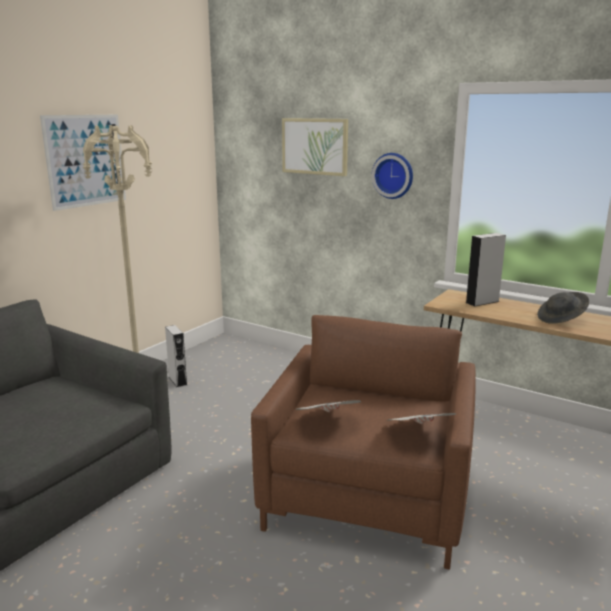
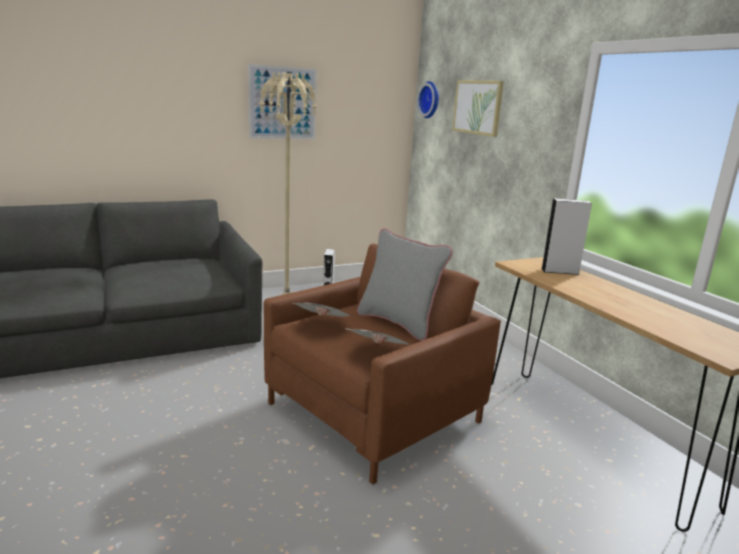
camera: 30 degrees right, 0 degrees up
(385, 394) = (398, 323): none -> grey pillow
(393, 175) = (530, 138): wall clock -> wall clock (430, 100)
(561, 319) = (617, 300): grey hat -> none

